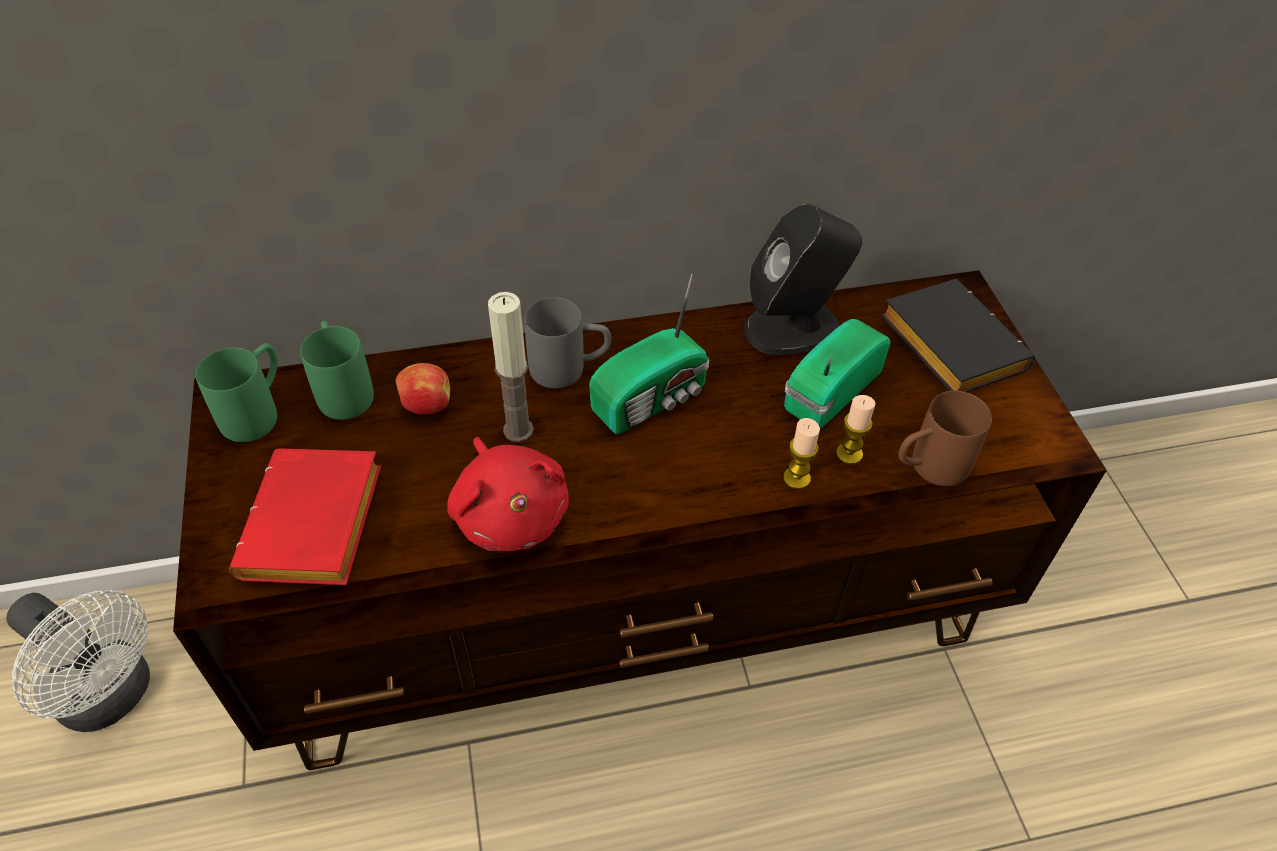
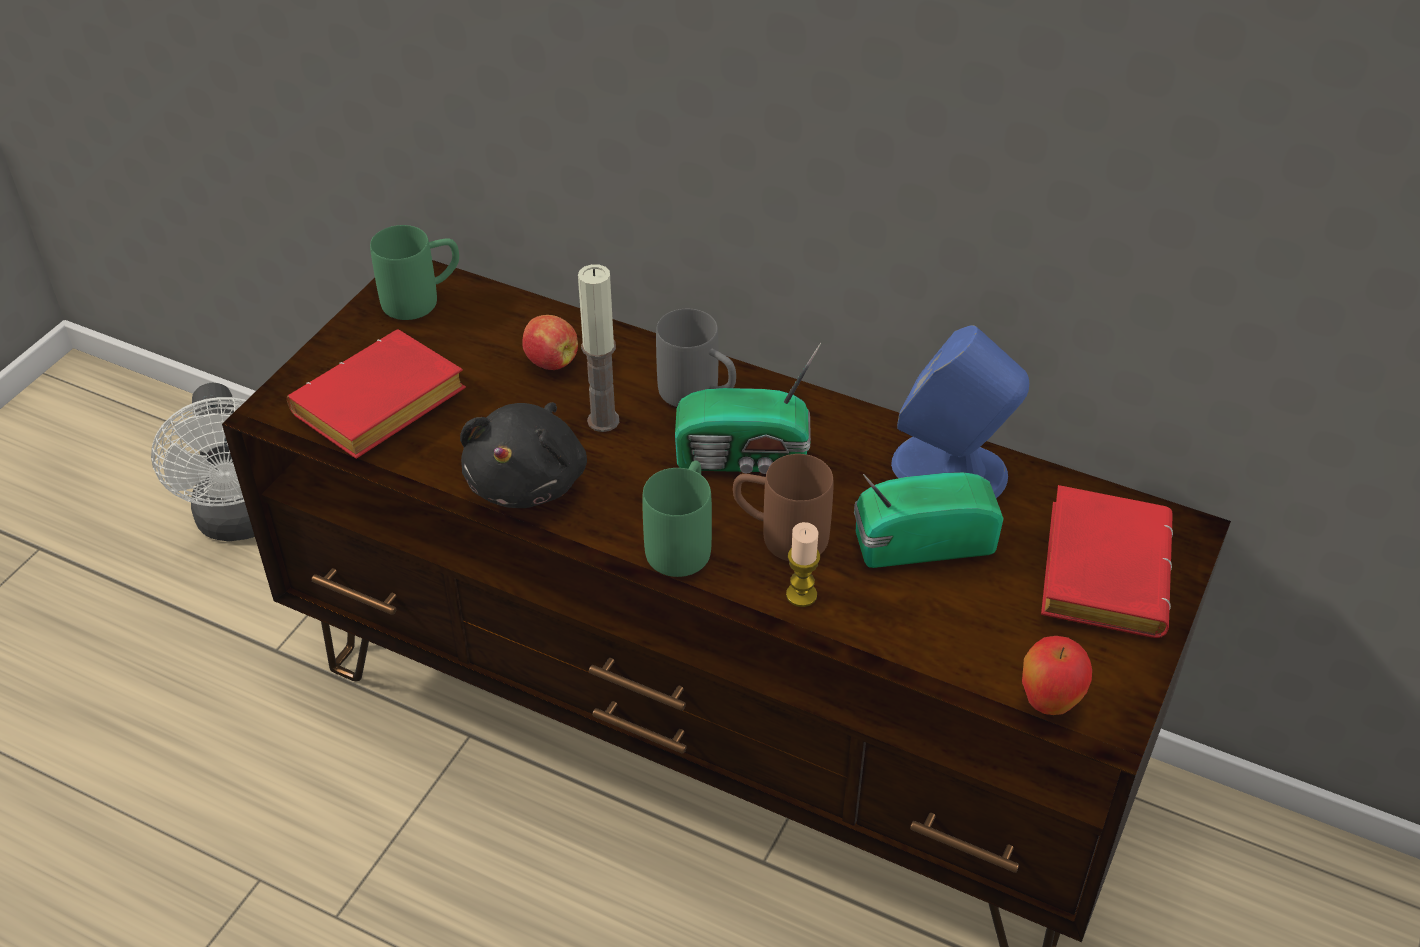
camera: 40 degrees right, 5 degrees down
(343, 389) = (500, 315): green mug -> green mug (683, 541)
(510, 513) = (529, 481): red plush toy -> black plush toy
(793, 328) = (951, 470): black speaker -> blue speaker
(849, 454) = (875, 604): candle -> none
(928, 468) = (940, 661): brown mug -> brown mug (780, 535)
(946, 344) = (1099, 568): black book -> red book
(1015, 454) = (1049, 703): none -> apple

